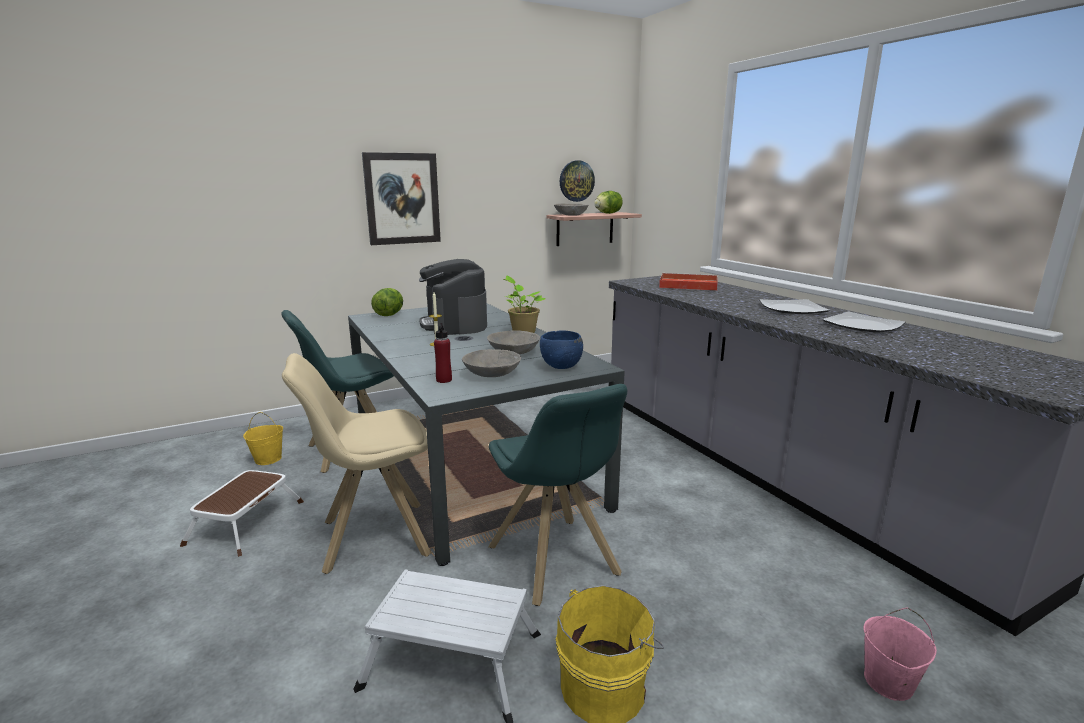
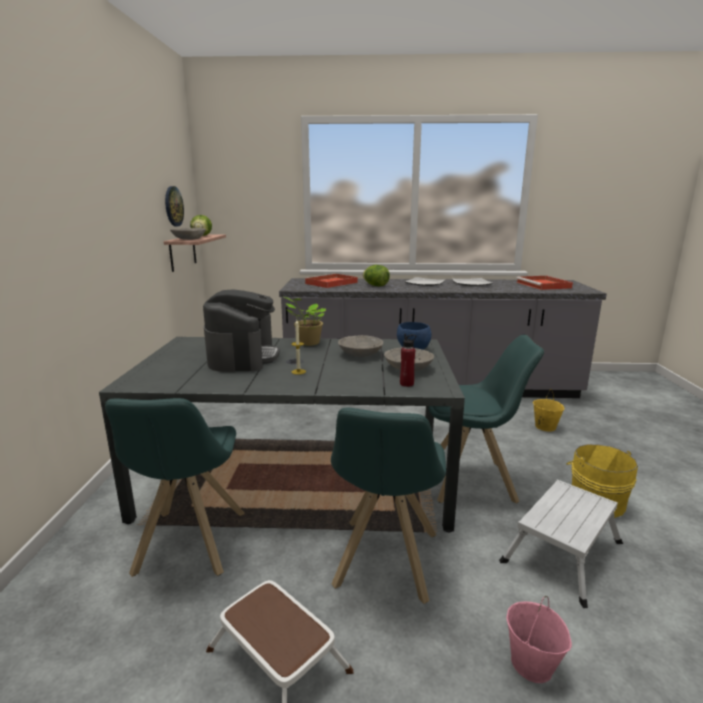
camera: 60 degrees left, 0 degrees up
(268, 459) = (121, 622): yellow bucket -> yellow bucket (545, 427)
(374, 537) = (385, 559): beige chair -> turquoise chair
(389, 315) = (146, 374): lettuce -> lettuce (375, 286)
(402, 199) = (71, 232): picture -> none
(454, 324) = (243, 357): coffee machine -> coffee machine turned 105 degrees counterclockwise
(888, 683) = (602, 431): pink bucket -> pink bucket (532, 664)
(997, 361) = (544, 285): none -> red tray

